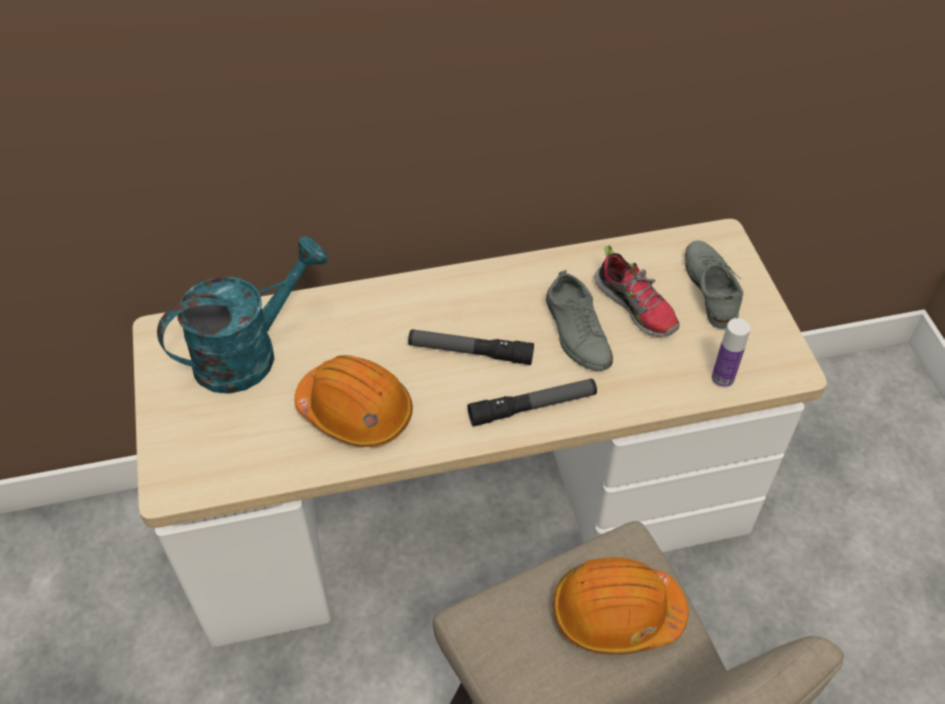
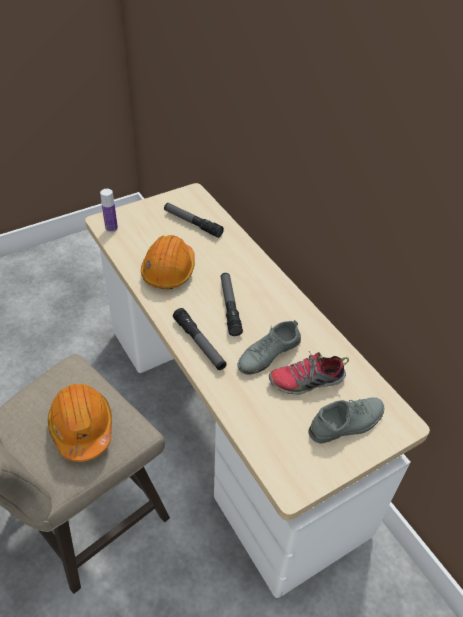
camera: 70 degrees right, 5 degrees down
(249, 352) = (192, 223): turquoise watering can -> flashlight
(636, 307) = (306, 381): shoe -> shoe turned 45 degrees clockwise
(722, 378) = (263, 442): bottle -> bottle (111, 228)

